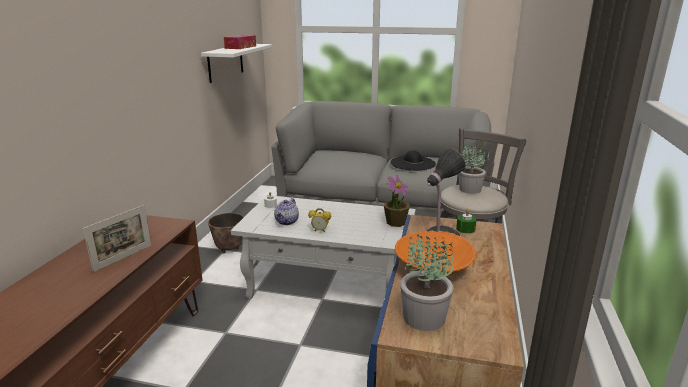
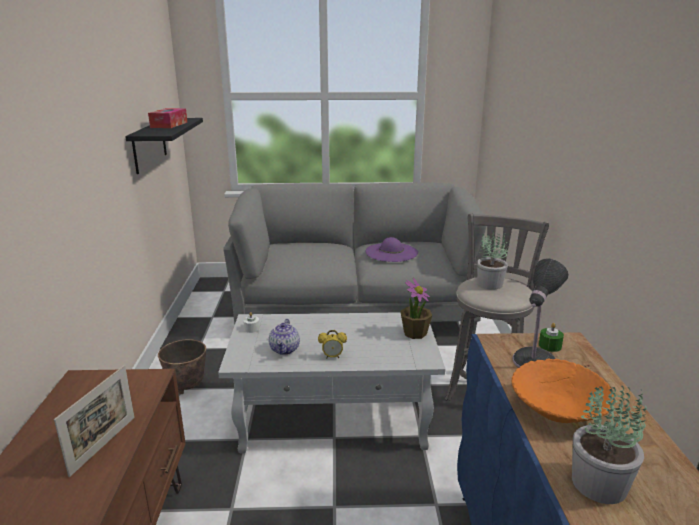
camera: 15 degrees left, 0 degrees up
(225, 62) = (149, 145): white shelf -> black shelf
(413, 163) = (391, 252): black hat -> purple hat

